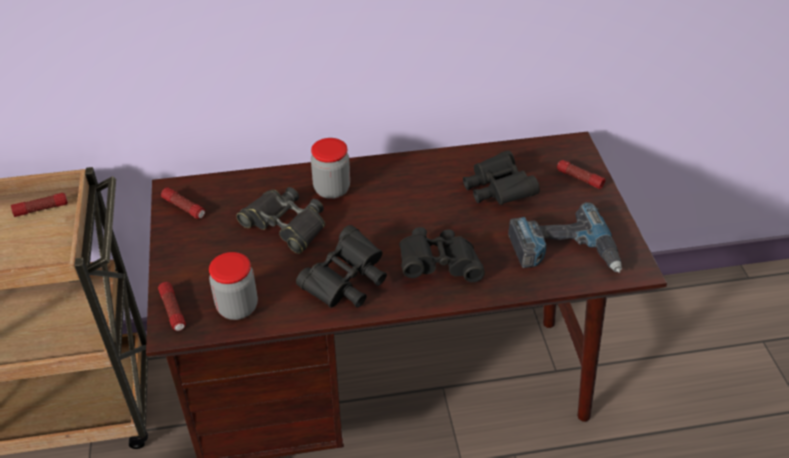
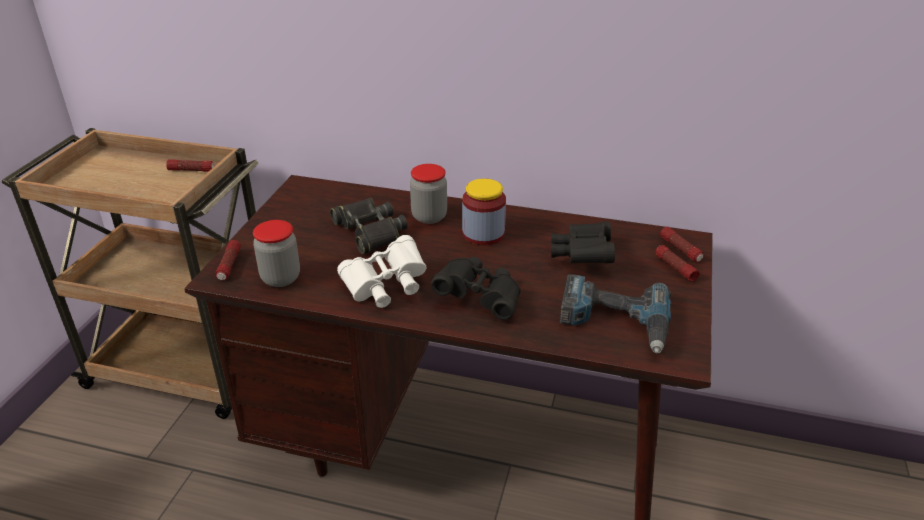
camera: 25 degrees right, 10 degrees down
(184, 208) = (299, 199): flashlight -> flashlight (680, 249)
(346, 282) = (385, 287): black binoculars -> white binoculars
(395, 193) = (483, 234): none -> jar

